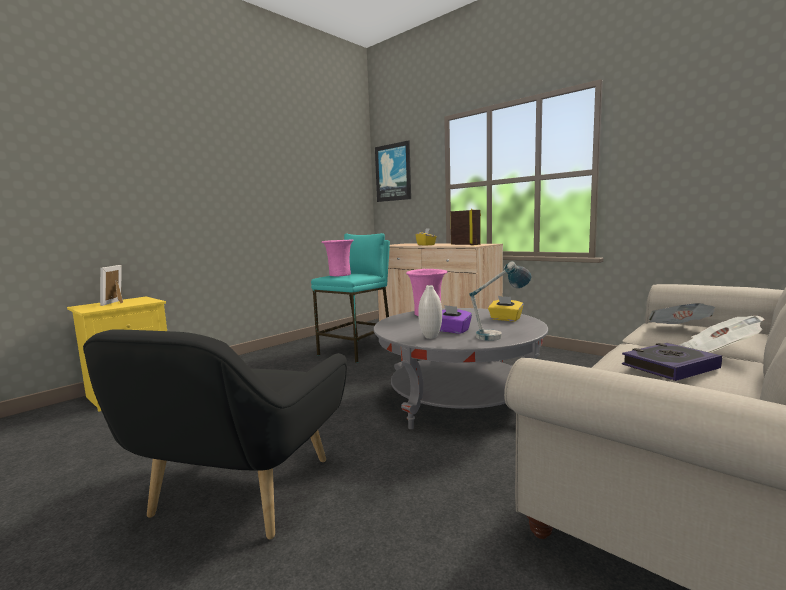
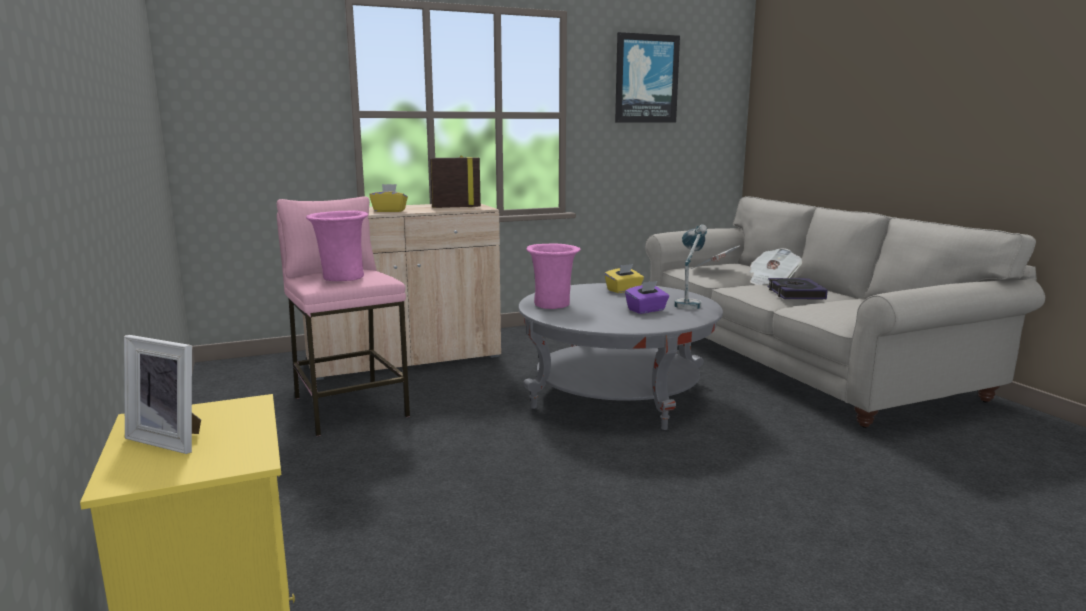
camera: 65 degrees left, 5 degrees up
(239, 494) = (758, 539): black armchair -> none
(356, 350) = (349, 406): turquoise stool -> pink stool
(393, 172) = (224, 74): picture -> picture (646, 79)
(430, 337) = (663, 319): white vase -> none

